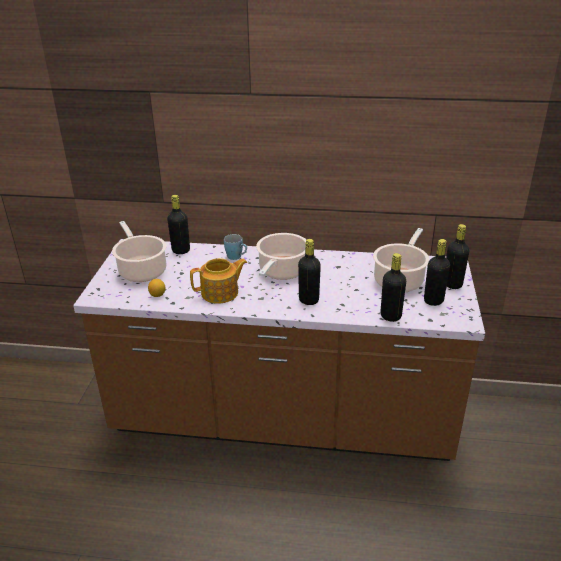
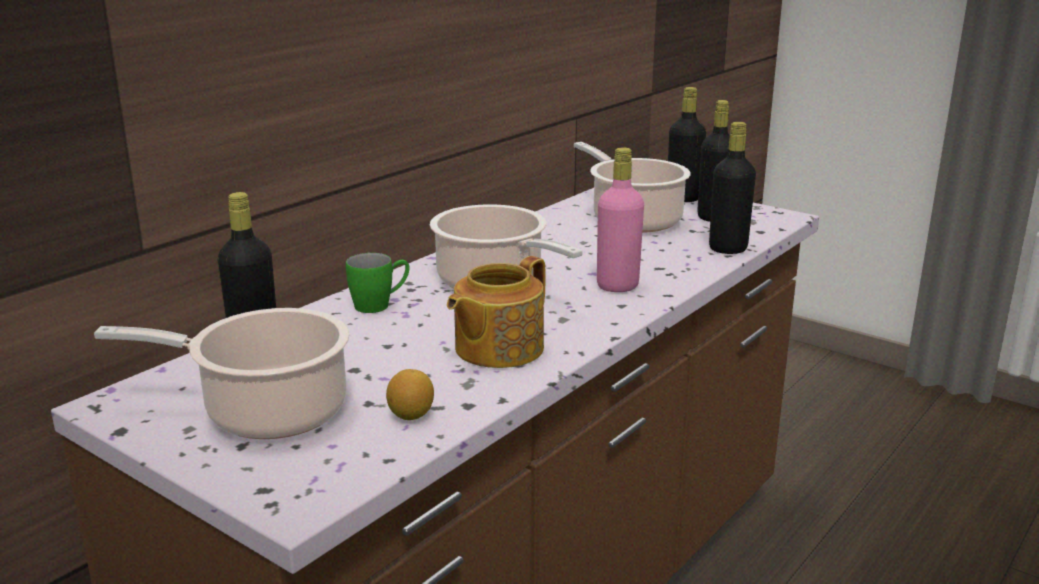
camera: 60 degrees left, 10 degrees down
(221, 293) = (497, 349): teapot -> teapot turned 150 degrees counterclockwise
(237, 257) = (380, 304): blue mug -> green mug
(308, 300) = (617, 286): black bottle -> pink bottle

